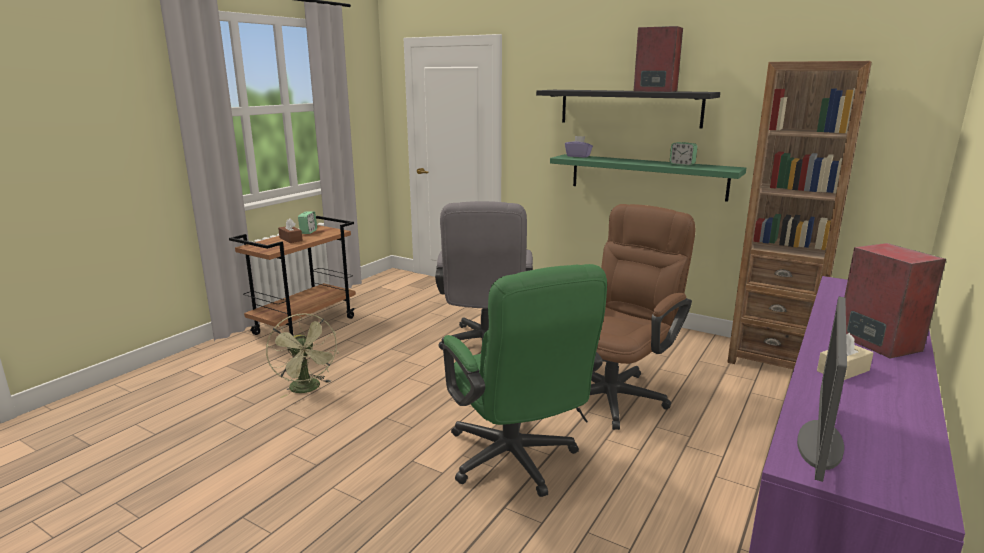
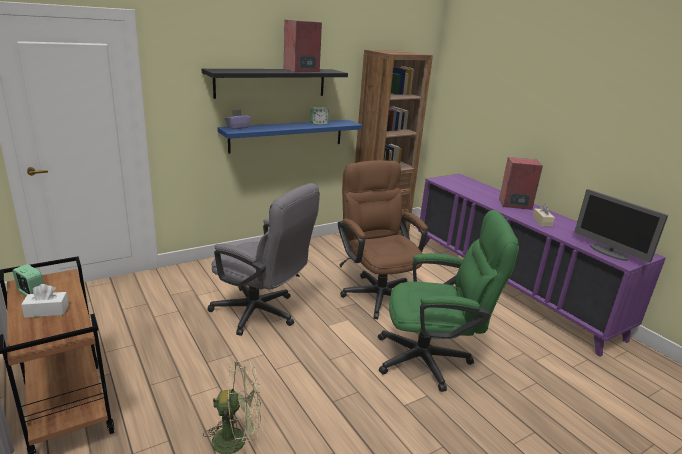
camera: 65 degrees left, 5 degrees up
(290, 239) = (47, 311): brown tissue box -> white tissue box
(647, 176) = (287, 135): green shelf -> blue shelf

